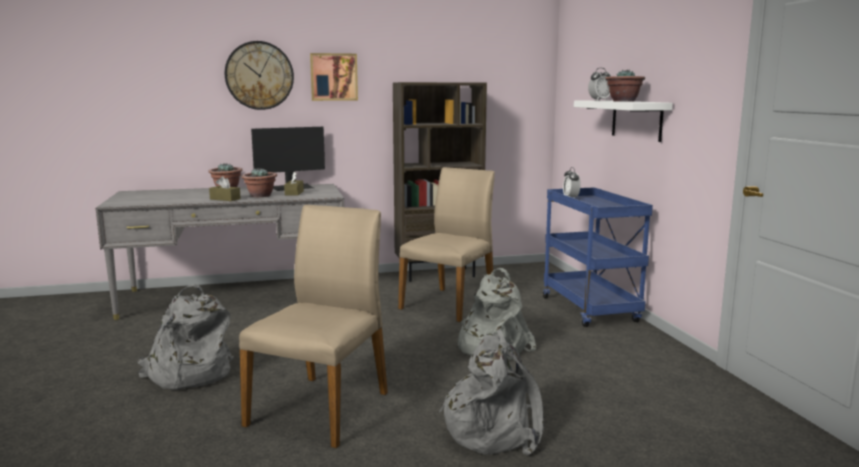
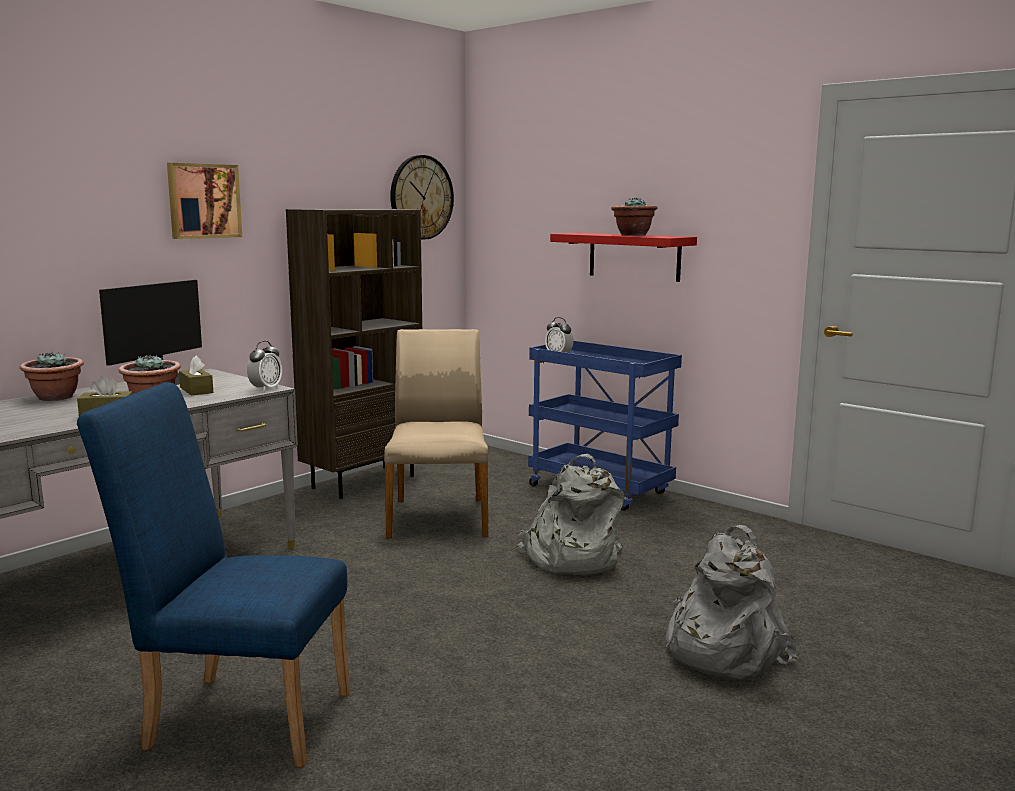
camera: 35 degrees left, 0 degrees up
(189, 374) = (236, 715): grey backpack -> blue chair
(259, 75) = (88, 198): wall clock -> wall clock (421, 197)
(321, 408) = (505, 694): beige chair -> none
(599, 100) = (581, 233): alarm clock -> alarm clock (265, 389)
(636, 120) = (634, 256): white shelf -> red shelf

